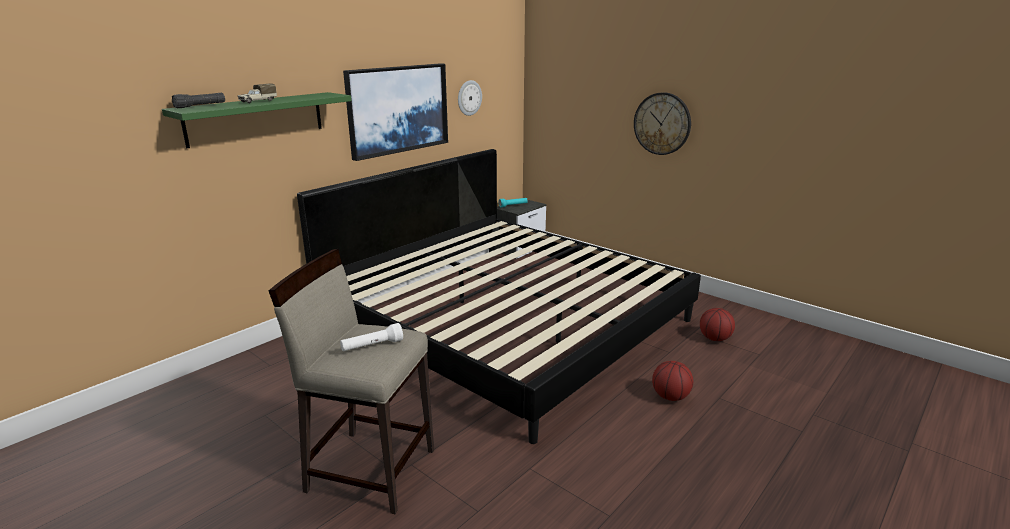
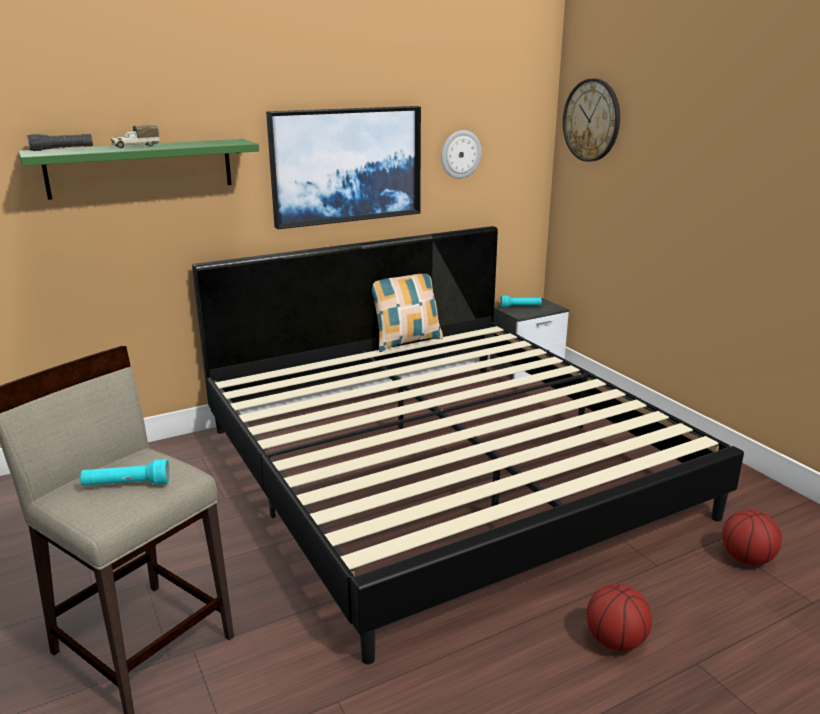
camera: 20 degrees right, 0 degrees up
(372, 346) = (127, 485): white flashlight -> turquoise flashlight
(446, 238) = (406, 341): none -> pillow
(662, 123) = (729, 207): wall clock -> wall clock (591, 120)

